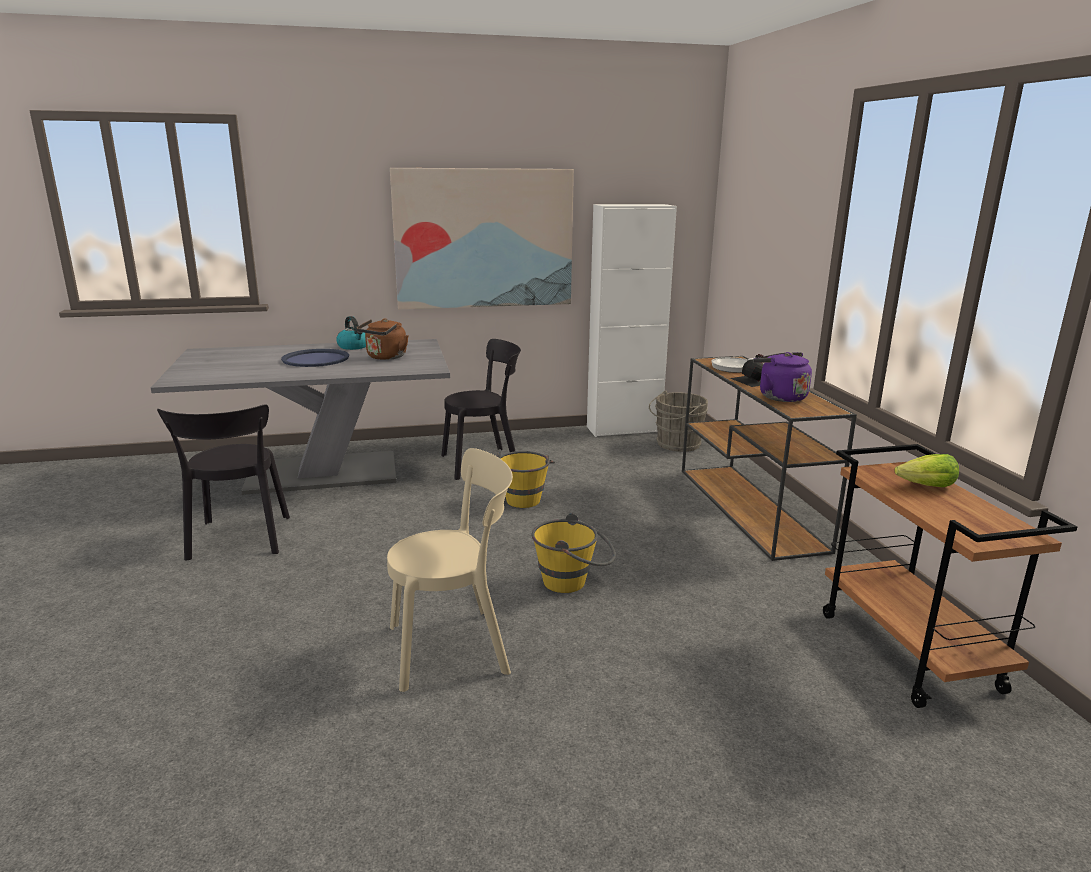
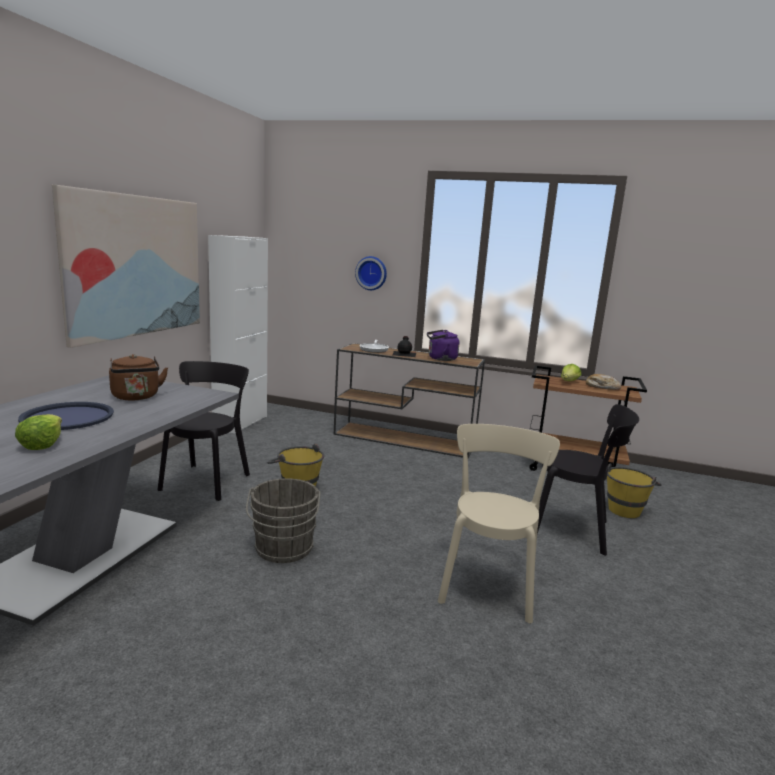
camera: 60 degrees left, 5 degrees down
(238, 540) = (164, 654): black chair -> black chair (574, 530)
(259, 369) = (42, 444): none -> lettuce
(354, 346) = (60, 397): kettle -> none
(573, 582) = (439, 515): yellow bucket -> yellow bucket (626, 508)
(676, 444) = (292, 421): grey bucket -> grey bucket (283, 550)
(789, 256) = (371, 273): none -> wall clock
(963, 513) = (601, 387): none -> bread

